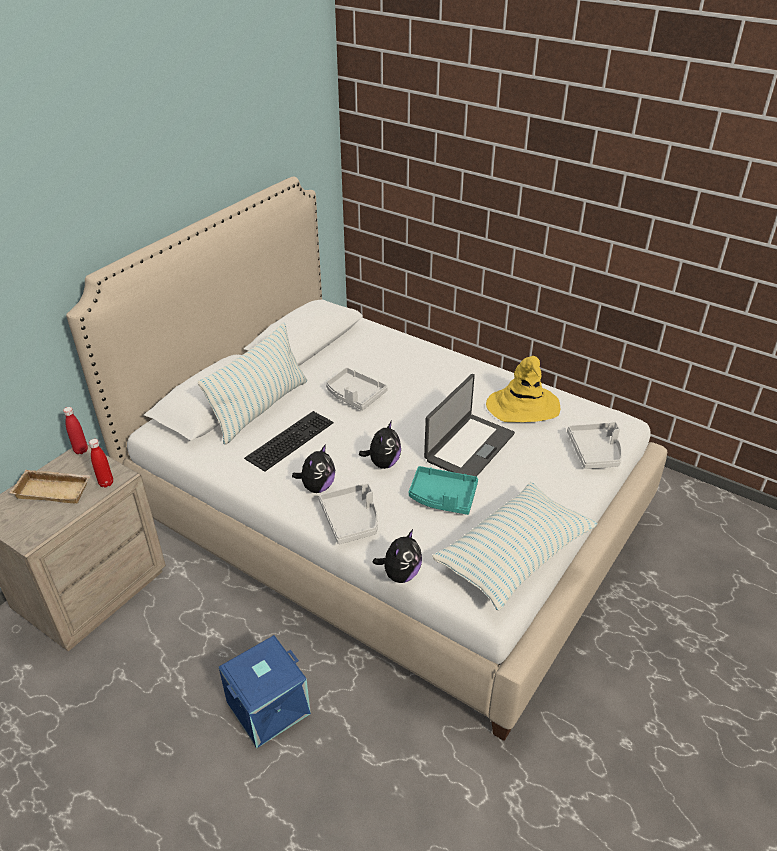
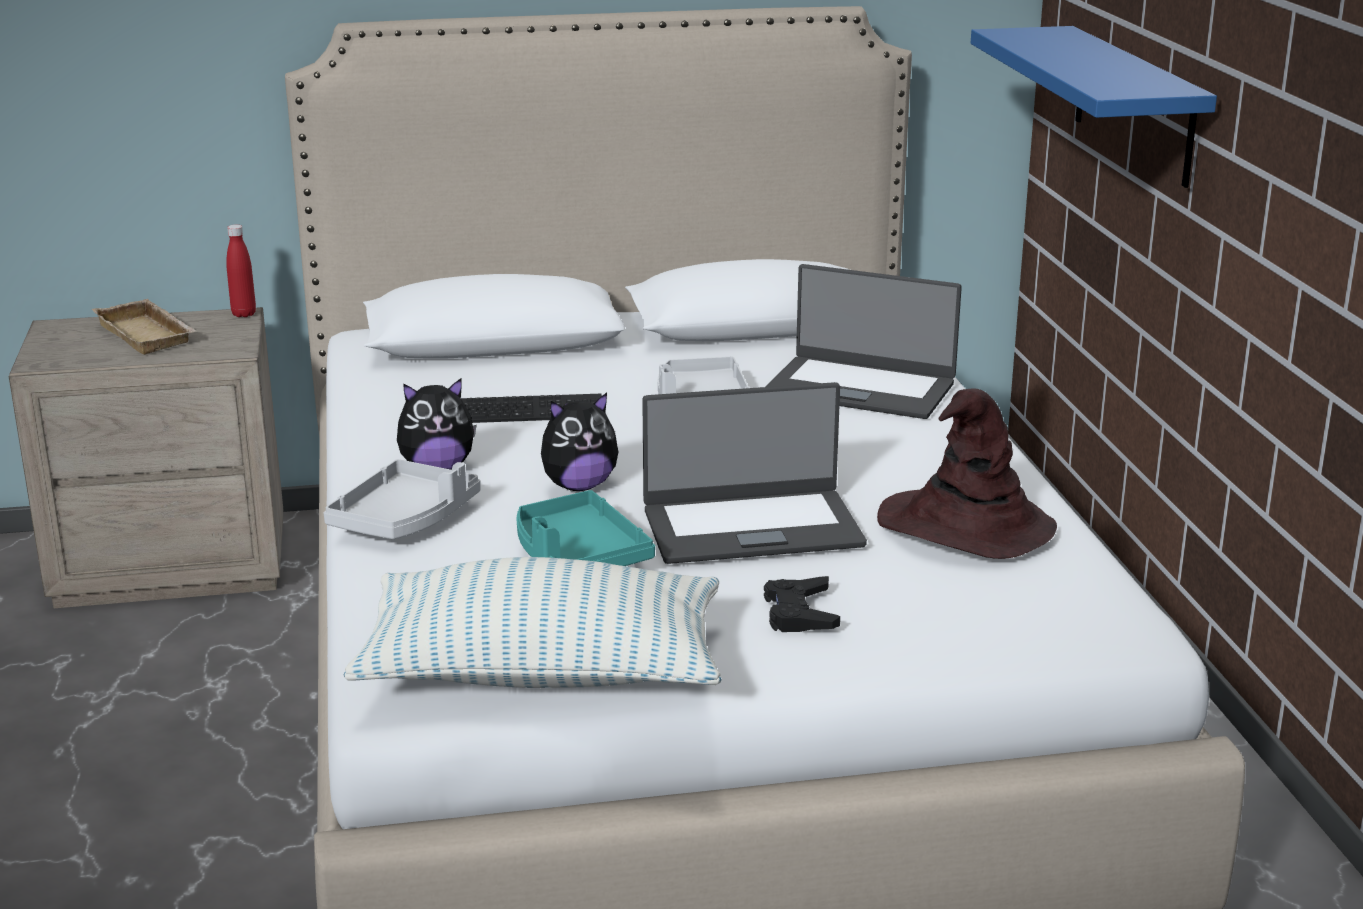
camera: 45 degrees right, 15 degrees down
(106, 483) = (207, 351): red bottle -> none
(260, 408) = (538, 365): pillow -> none
(268, 706) = (143, 800): blue storage box -> none
(394, 357) = (861, 388): none -> laptop
(400, 574) = (348, 604): plush toy -> none
(438, 196) = (1134, 105): none -> blue shelf
(523, 407) = (964, 527): yellow hat -> brown hat
(539, 475) = (800, 613): none -> black game controller
(595, 452) = (975, 636): grey tray -> none

